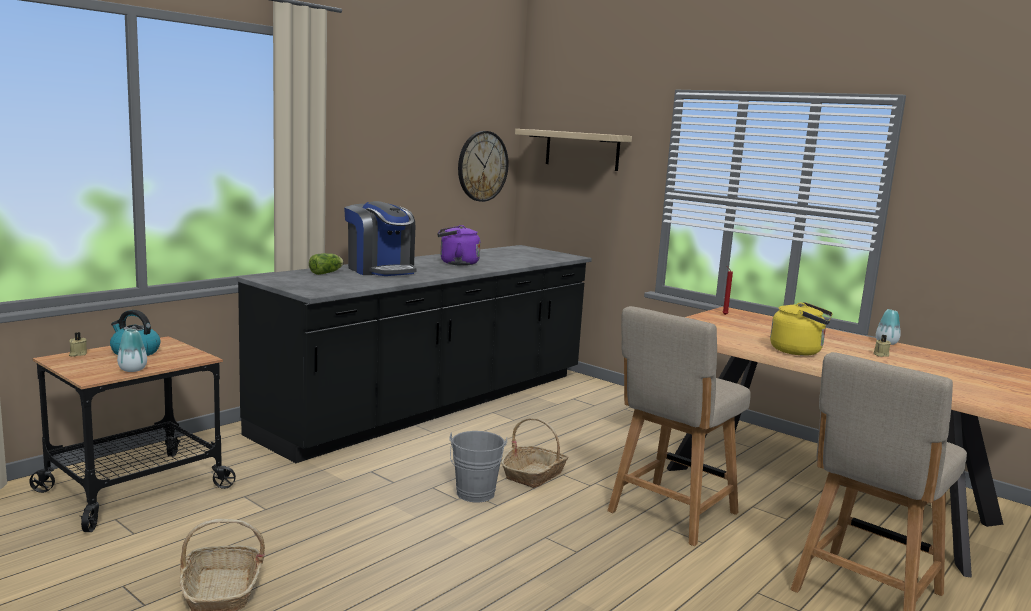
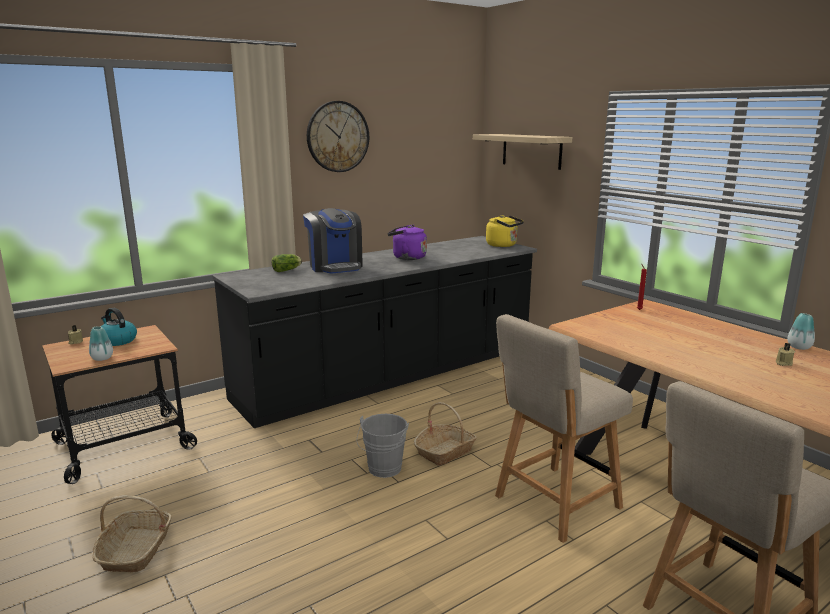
camera: 15 degrees right, 5 degrees up
(482, 166) = (446, 169): wall clock -> wall clock (337, 136)
(799, 351) = (691, 357): yellow kettle -> yellow kettle (503, 245)

